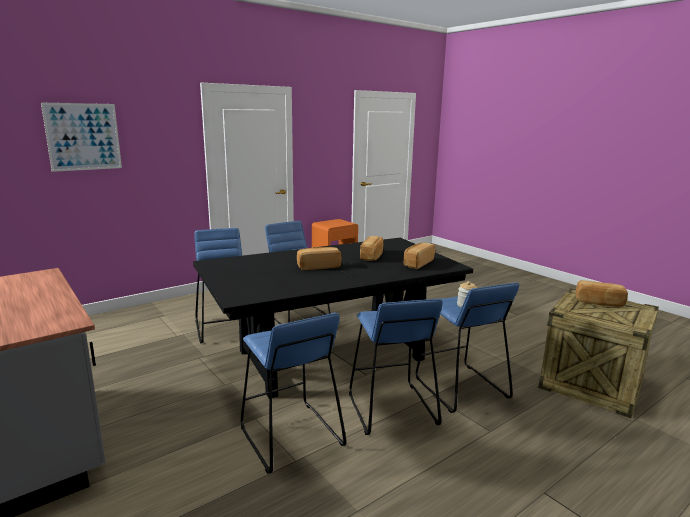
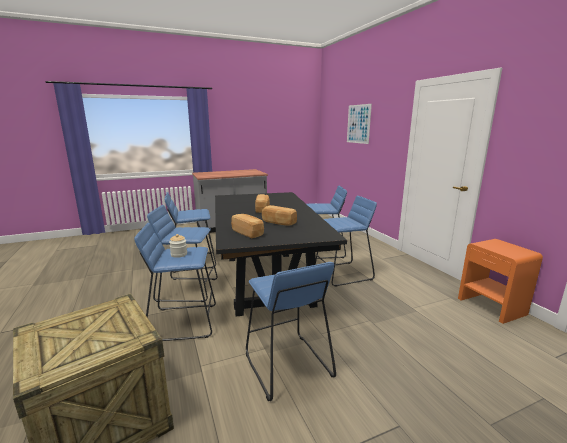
camera: 105 degrees right, 0 degrees up
(466, 329) = (287, 365): none -> blue stool
(599, 303) = (100, 338): bread -> none

